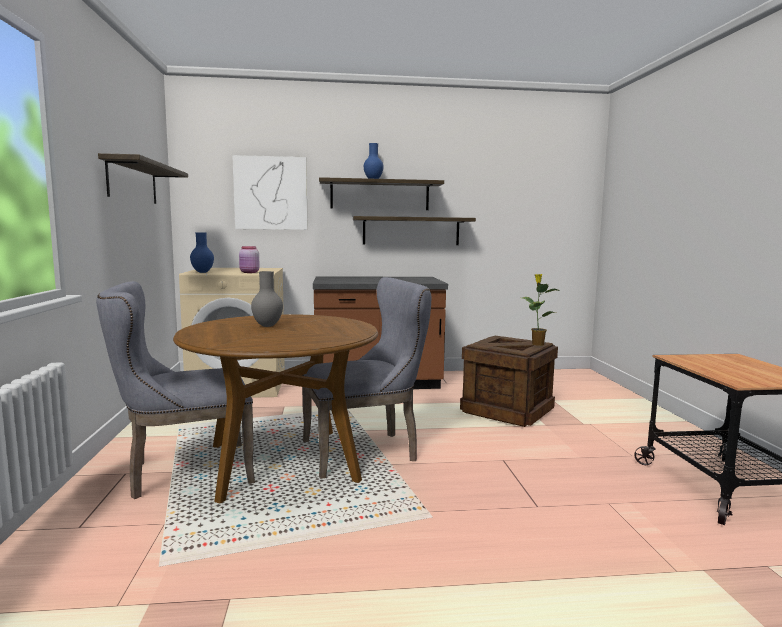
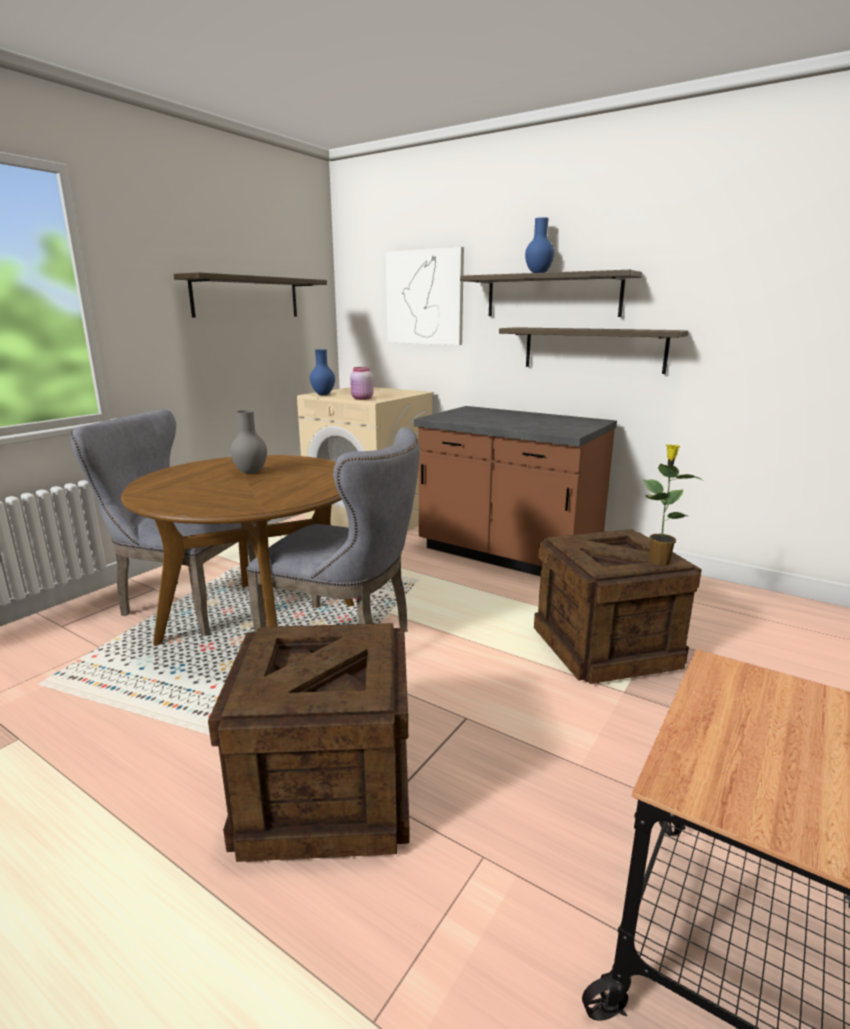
camera: 40 degrees right, 10 degrees up
(502, 516) = (327, 791): none -> crate

